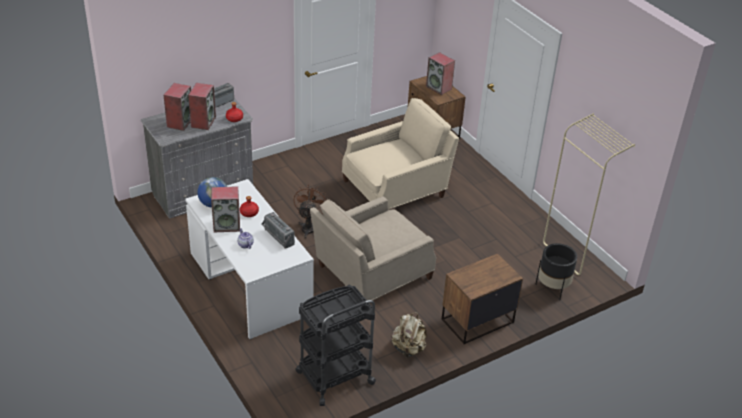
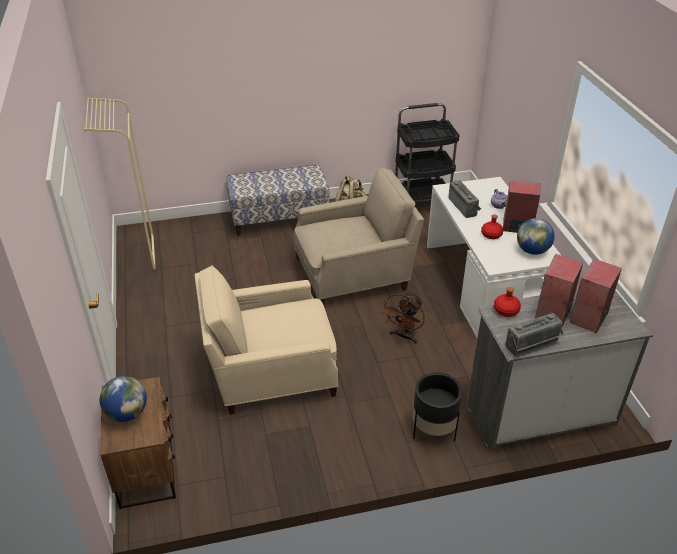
camera: 160 degrees left, 0 degrees up
(439, 88) = (127, 413): speaker -> globe
(476, 321) = (279, 218): brown nightstand -> bench
(553, 288) = (187, 230): black planter -> black planter (433, 430)

